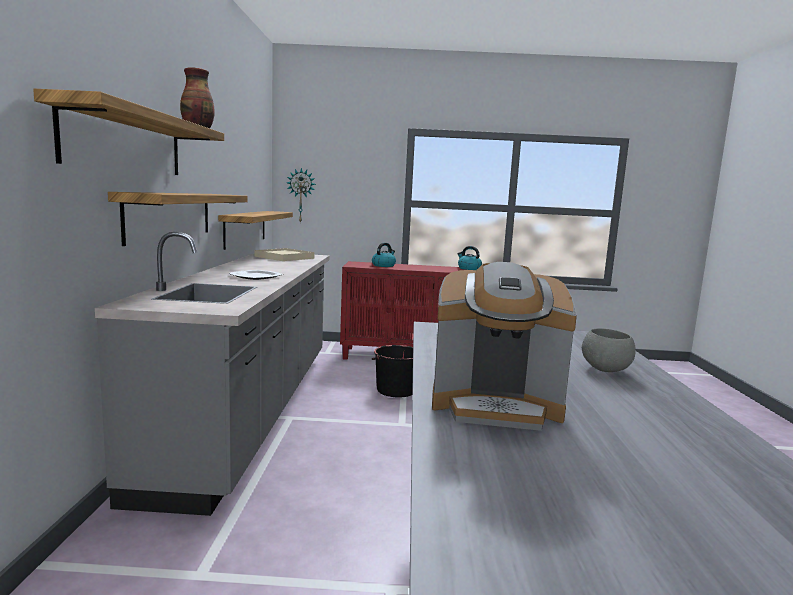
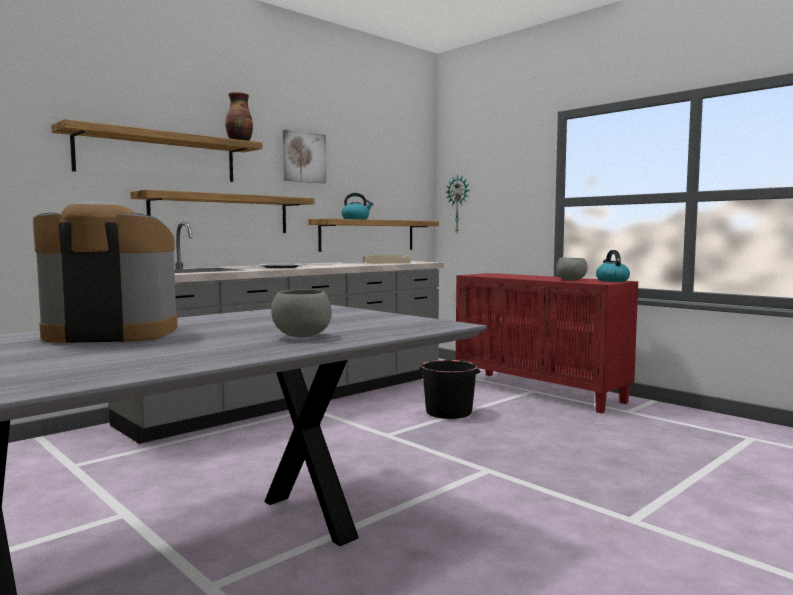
camera: 45 degrees right, 5 degrees down
(215, 146) = (303, 157): none -> picture
(383, 265) = (509, 276): kettle -> kettle (356, 219)
(449, 270) = (571, 280): none -> grey bowl
(496, 405) = (111, 334): coffee machine -> coffee machine turned 120 degrees clockwise

